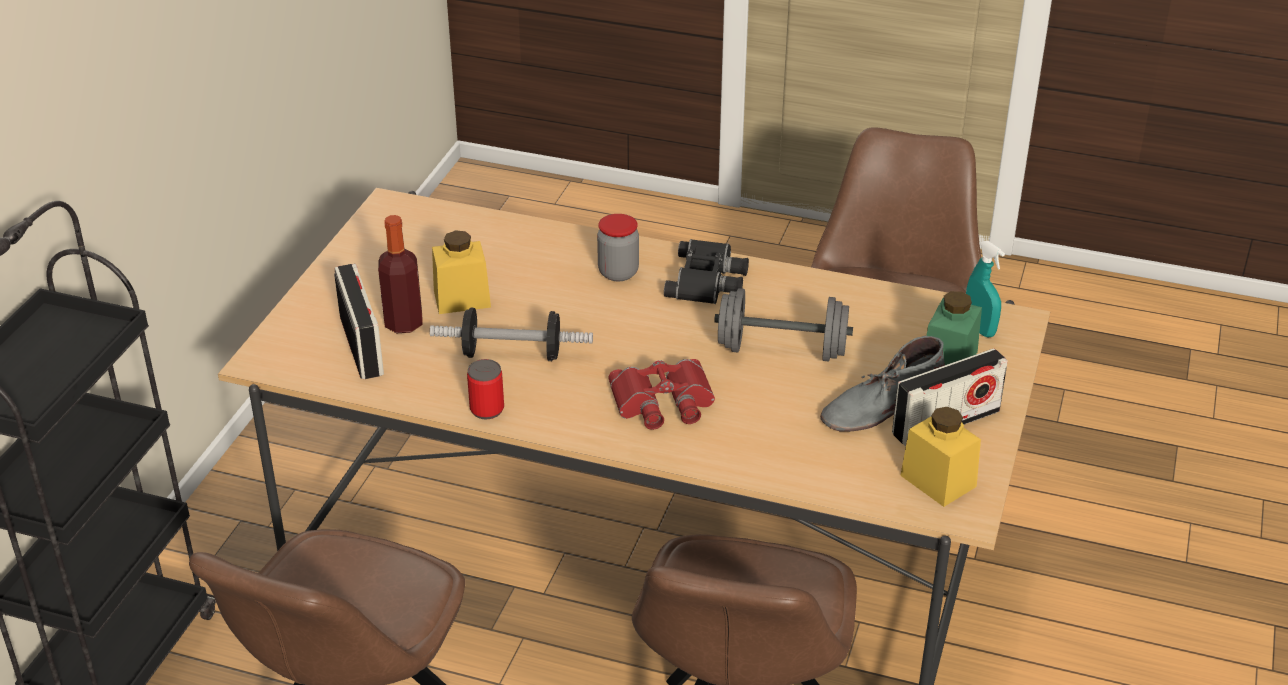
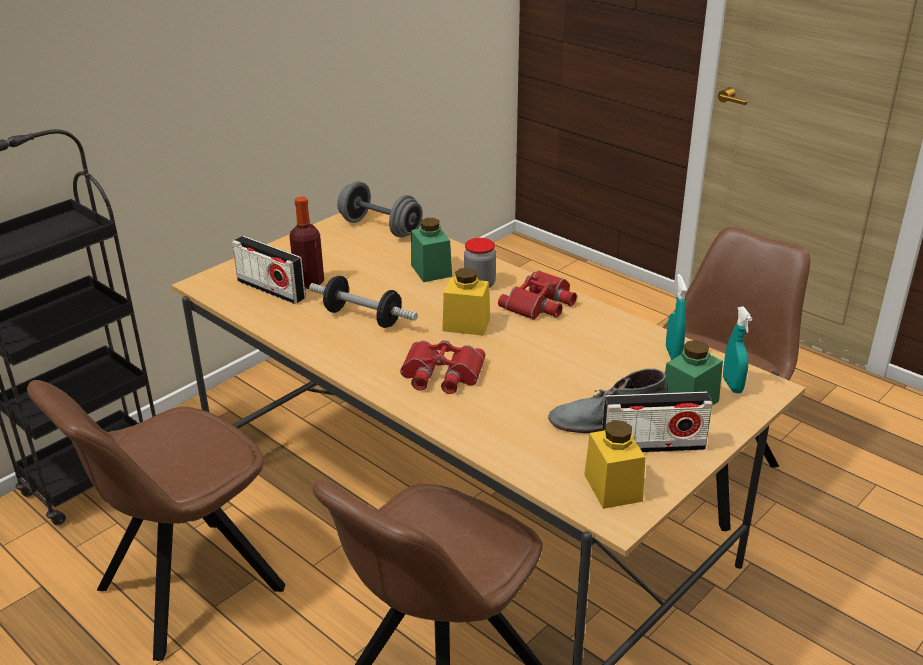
camera: 25 degrees right, 5 degrees down
(361, 346) = (271, 289): radio -> radio turned 120 degrees clockwise
(462, 298) = (360, 276): yellow jar -> yellow jar (466, 324)
(487, 409) = (315, 347): can -> none
(544, 268) = (431, 270): none -> green jar
(708, 280) = (541, 303): black binoculars -> red binoculars
(781, 350) = (559, 361): grey dumbbell -> grey dumbbell (380, 228)
(895, 307) = (673, 354): none -> turquoise spray bottle

